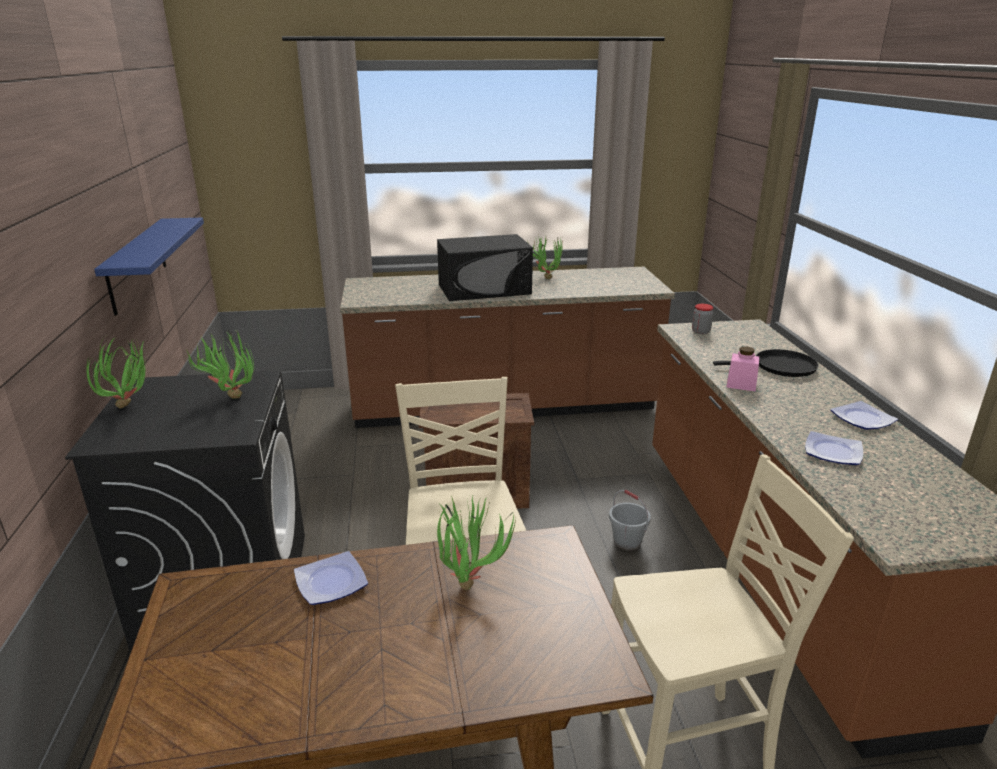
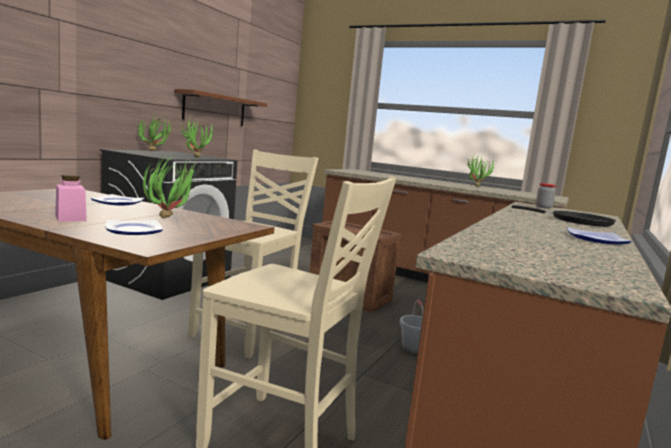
camera: 35 degrees right, 15 degrees down
(136, 264) = (215, 109): blue shelf -> brown shelf
(484, 289) = (423, 180): black microwave -> none
(741, 385) = (516, 216): pink jar -> pink jar (70, 218)
(834, 452) = (519, 235): plate -> plate (135, 231)

